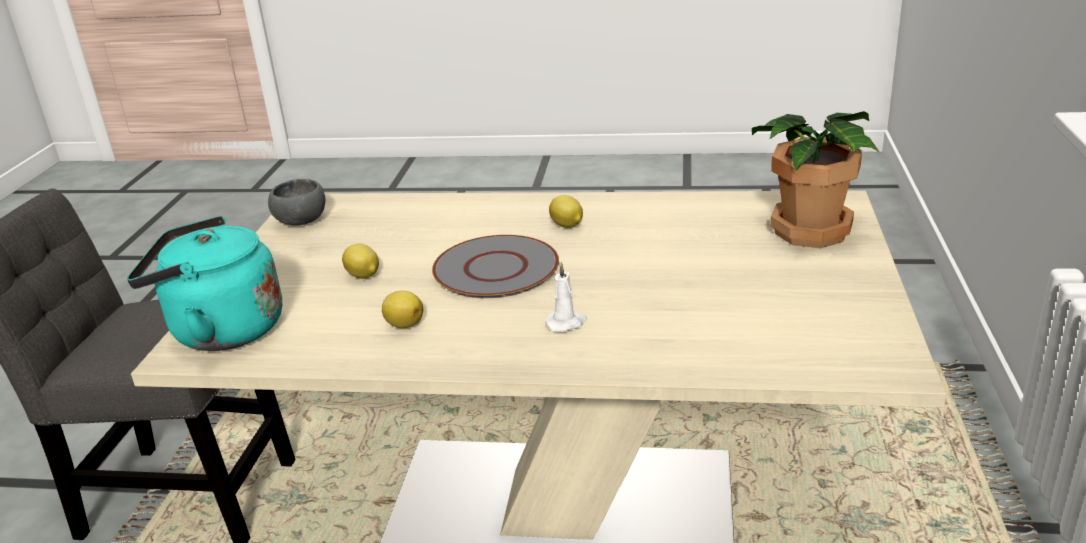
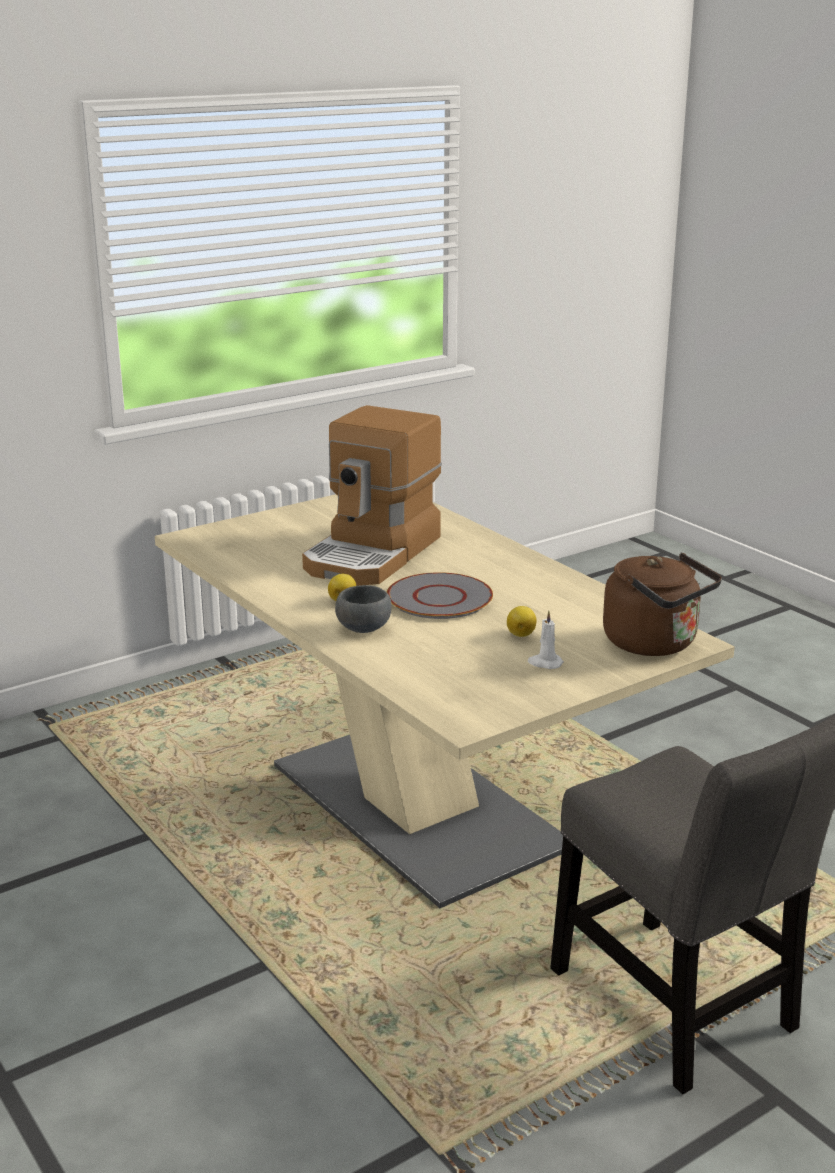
camera: 135 degrees left, 5 degrees down
(221, 331) = (655, 644): turquoise kettle -> brown kettle
(302, 222) = (495, 704): grey bowl -> grey bowl (363, 627)
(404, 324) = (544, 596): lemon -> none
(567, 323) = (464, 558): white candle -> white candle (544, 663)
(656, 276) = (374, 554): none -> coffee machine
(809, 230) = (248, 535): potted plant -> none

